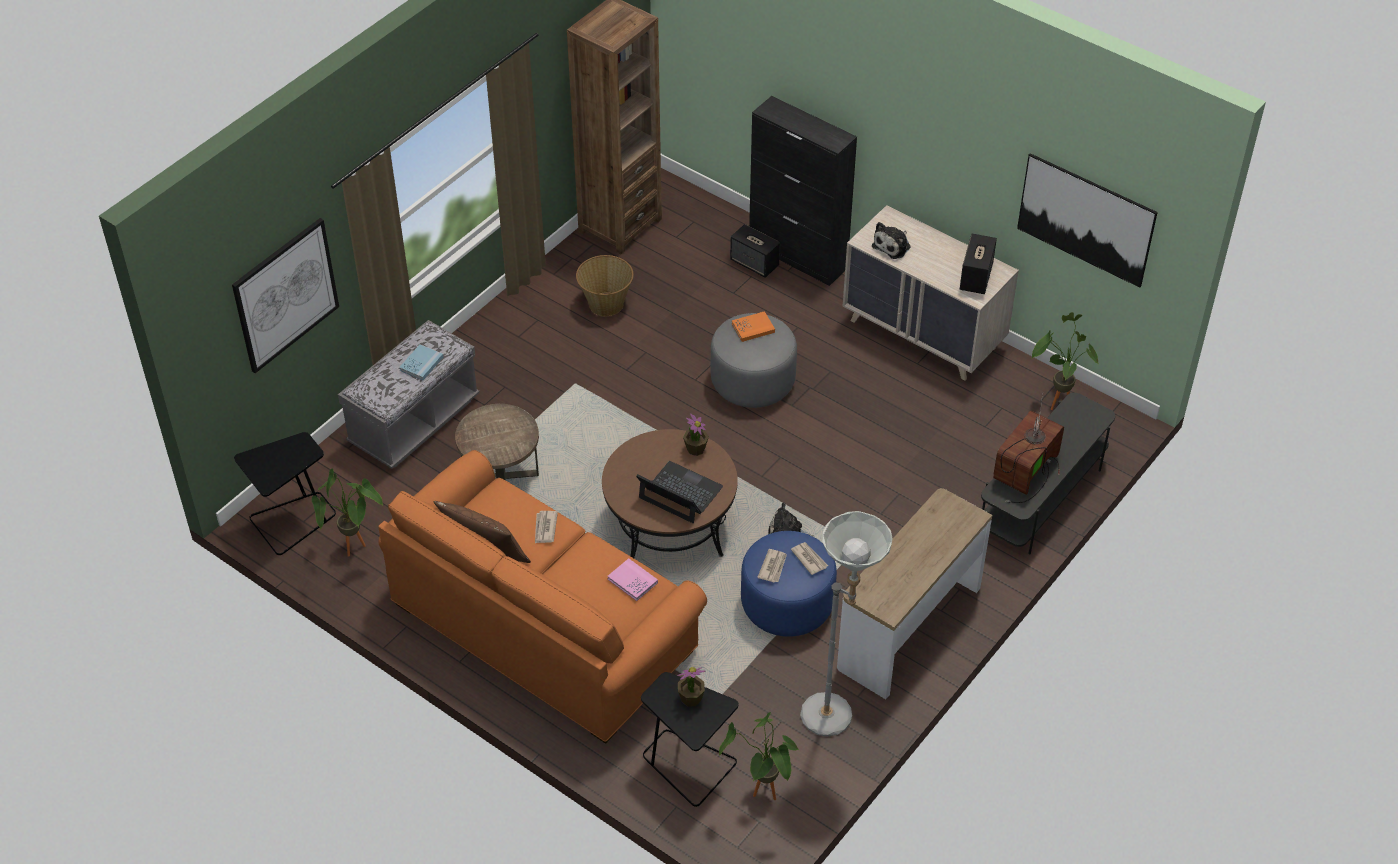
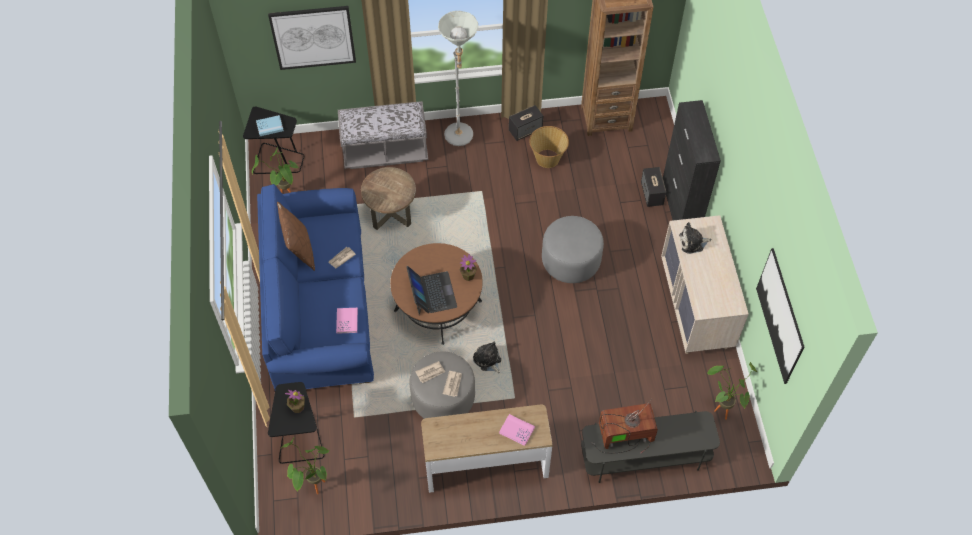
camera: 45 degrees right, 10 degrees up
(421, 364) = (389, 123): blue book -> blue book (270, 126)
(543, 627) = (320, 308): orange sofa -> blue sofa
(753, 328) = (580, 231): orange book -> none
(787, 604) = (443, 398): blue ottoman -> grey ottoman
(836, 719) = (393, 480): grey floor lamp -> grey floor lamp (460, 139)
(944, 530) = (516, 430): none -> pink book
(976, 277) = (717, 298): speaker -> speaker (525, 130)

